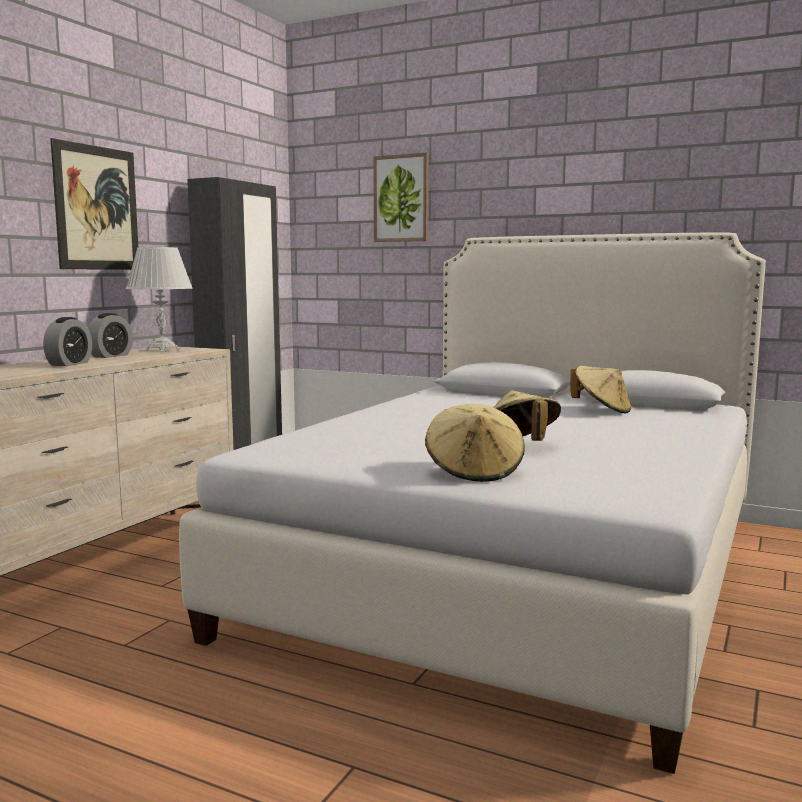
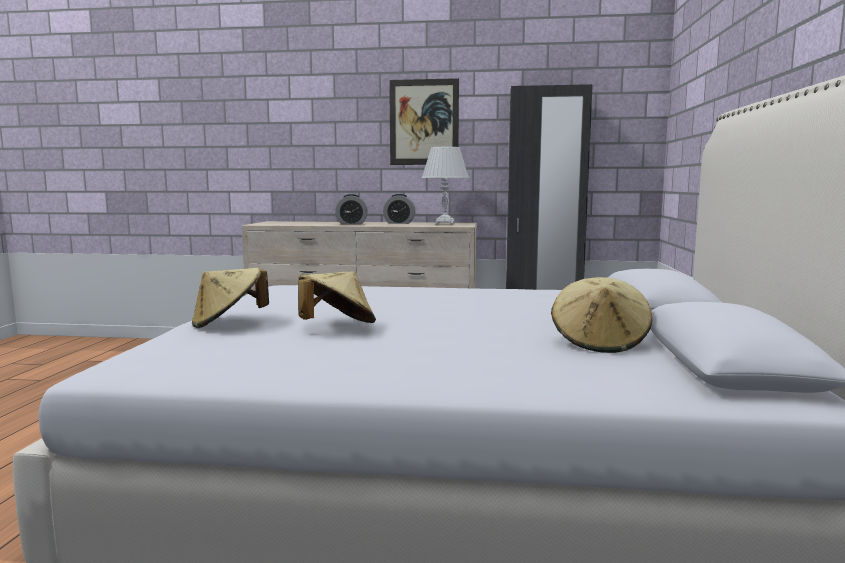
camera: 70 degrees right, 0 degrees up
(401, 198) = (711, 74): picture -> none

